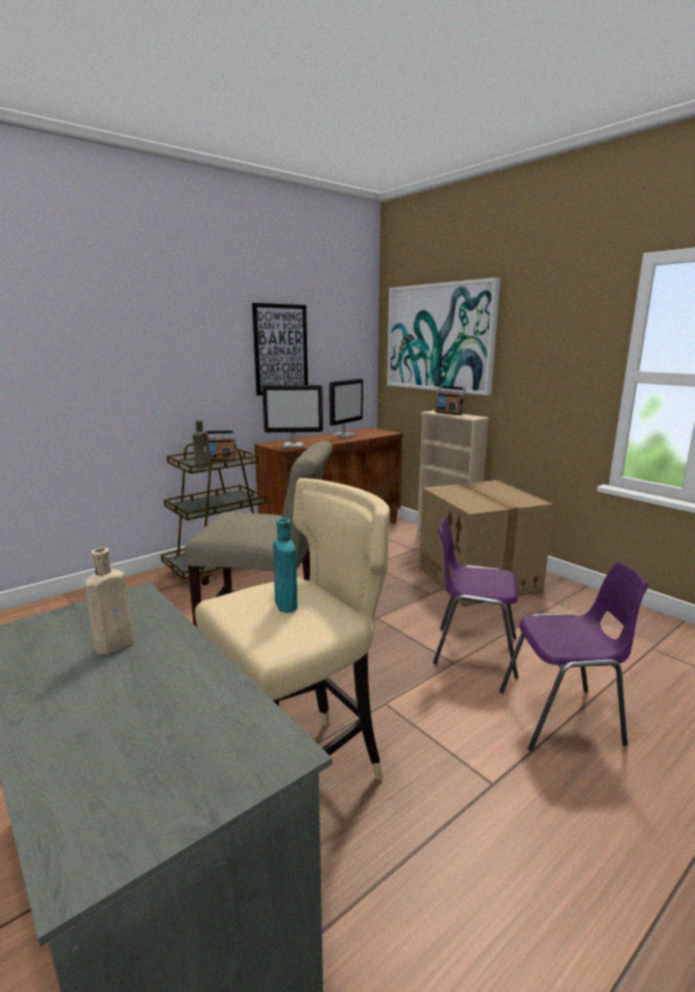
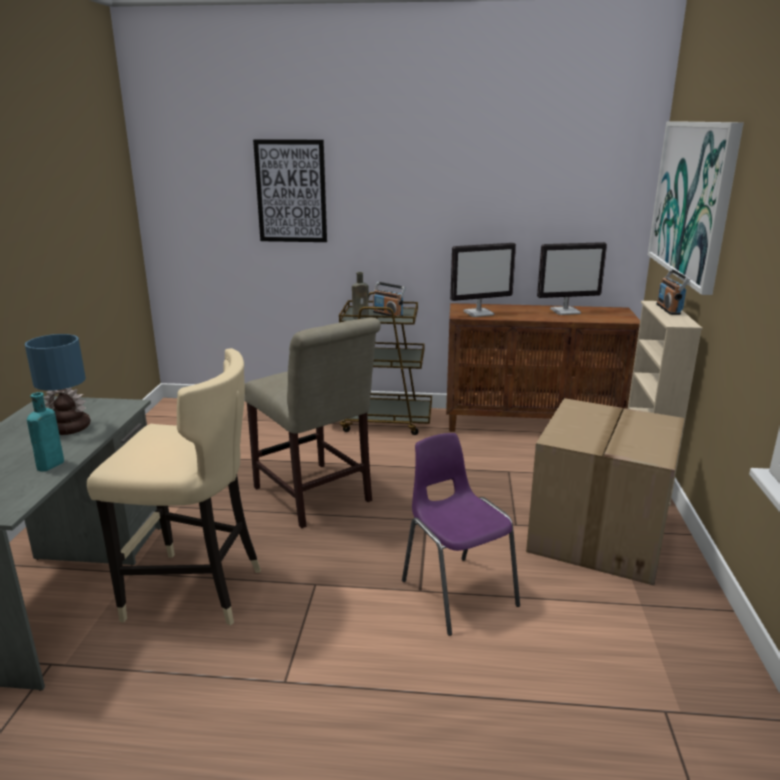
camera: 45 degrees right, 5 degrees up
(117, 644) = (67, 428): beige bottle -> table lamp
(280, 349) = (496, 200): picture -> picture (291, 191)
(286, 606) = (167, 445): turquoise bottle -> turquoise bottle (49, 466)
(294, 445) = (479, 313): monitor -> monitor turned 60 degrees counterclockwise
(563, 718) = (424, 688): purple chair -> none

